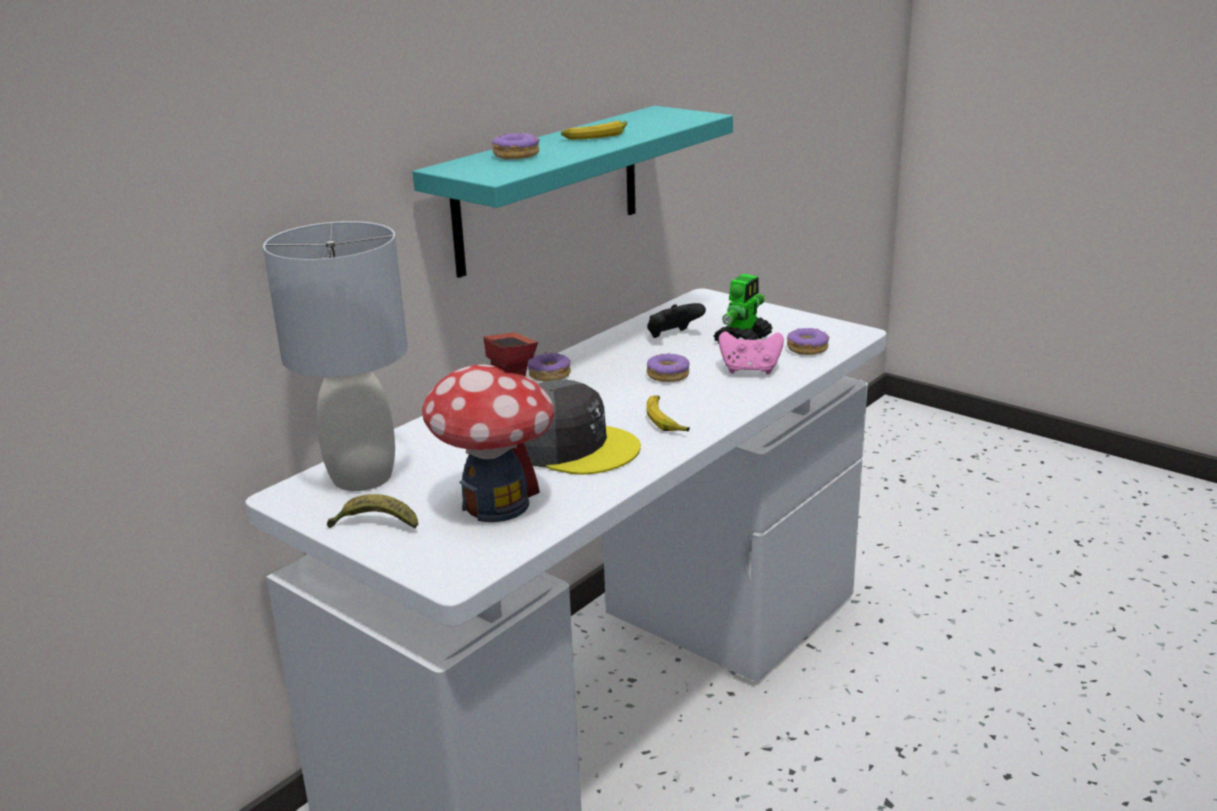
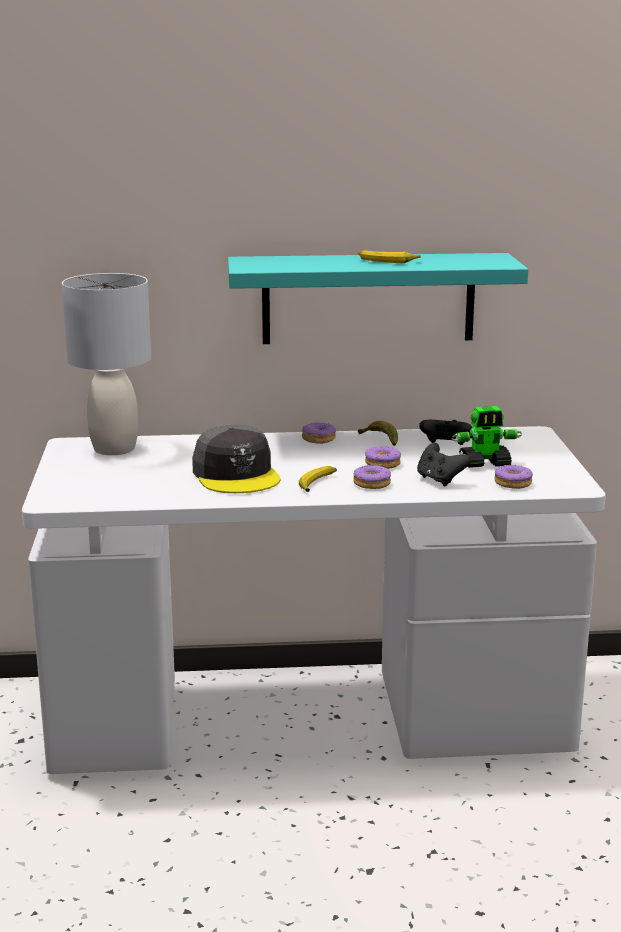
camera: 45 degrees right, 5 degrees down
(375, 525) = (72, 469): banana -> banana (381, 440)
(496, 504) = (137, 484): toy house -> none
(516, 155) = (302, 261): donut -> donut (372, 484)
(750, 370) = (440, 480): pink game controller -> black game controller

